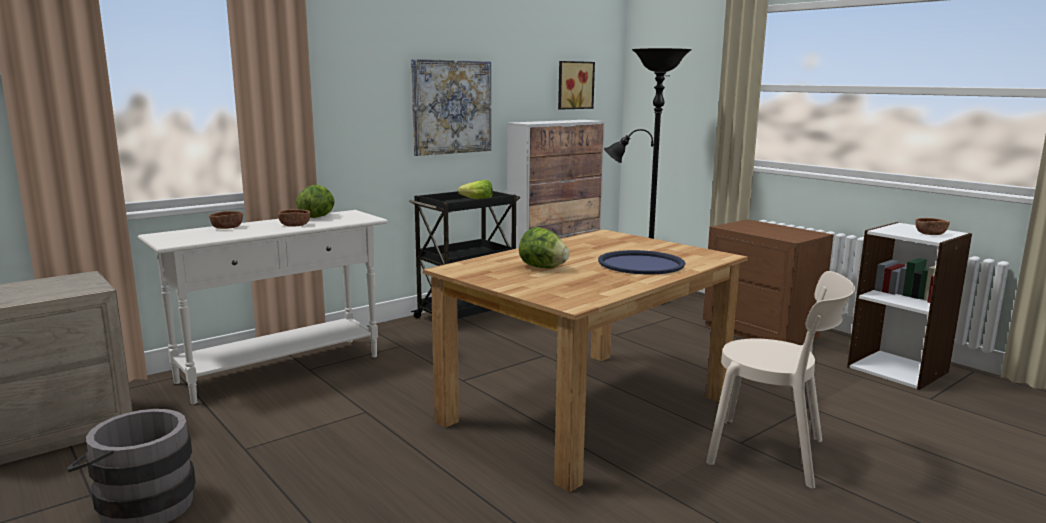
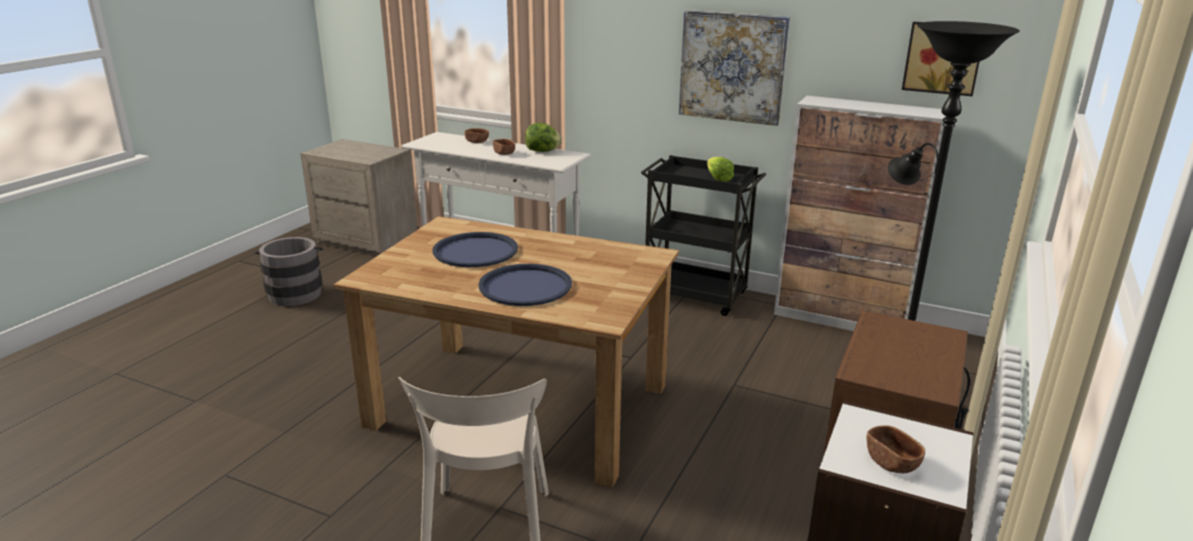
camera: 65 degrees right, 10 degrees up
(542, 267) = (475, 251): lettuce -> blue tray

